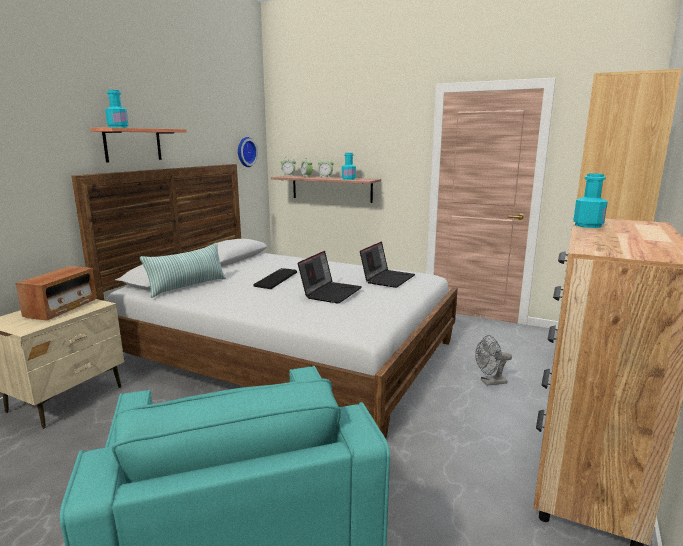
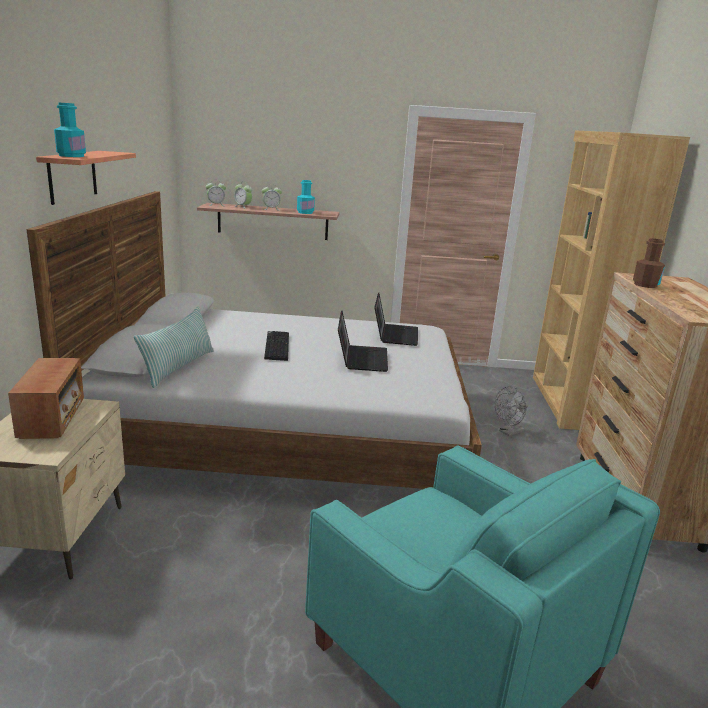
camera: 25 degrees left, 5 degrees up
(245, 152) = (161, 173): wall clock -> none
(588, 225) = (645, 285): turquoise bottle -> brown bottle

